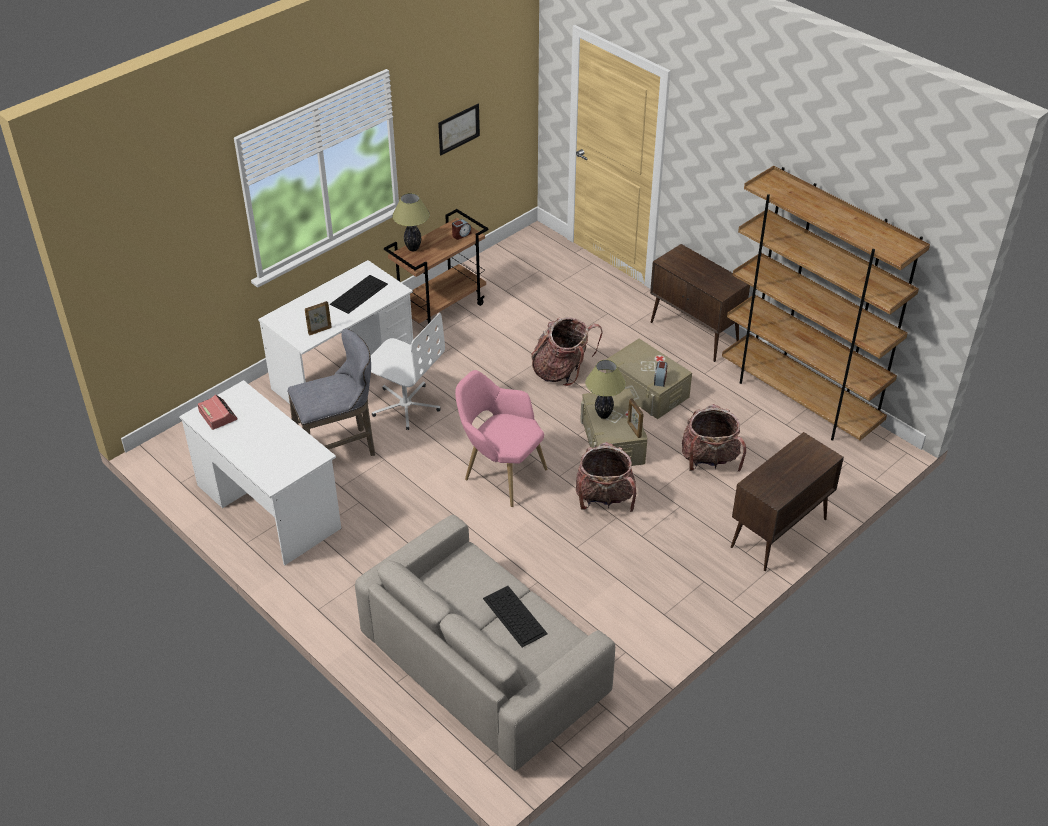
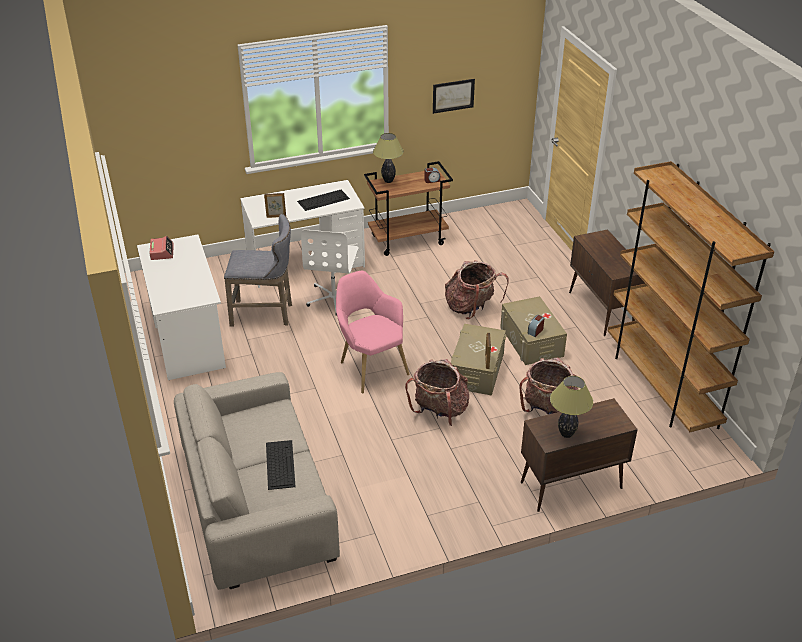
camera: 25 degrees right, 5 degrees down
(405, 405) = (334, 298): white office chair -> white office chair turned 45 degrees clockwise
(603, 415) = (469, 343): table lamp -> table lamp (566, 434)

